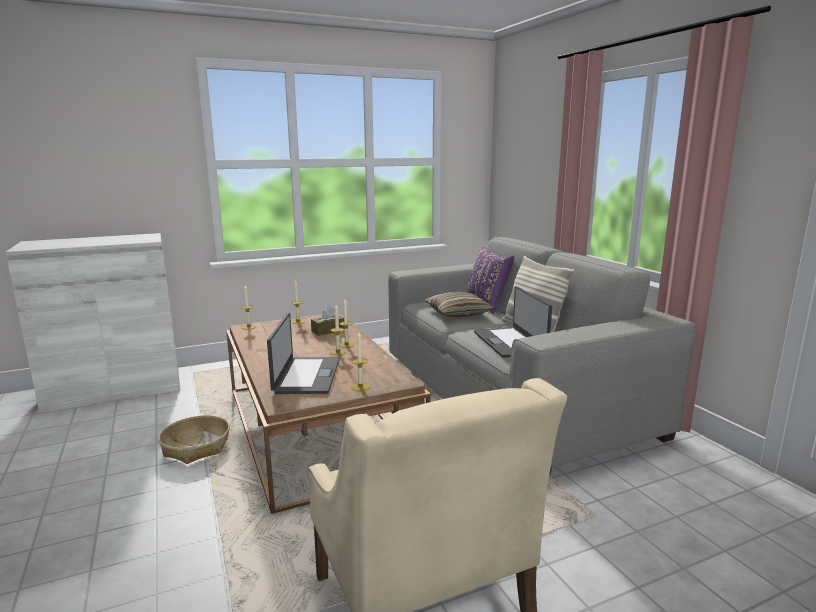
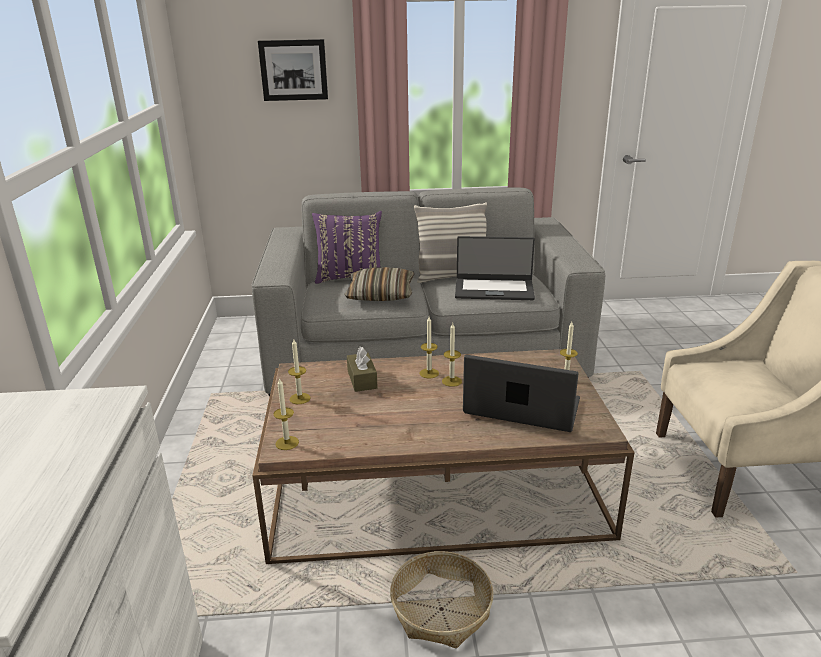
camera: 70 degrees left, 10 degrees up
(540, 142) = (293, 70): none -> picture

